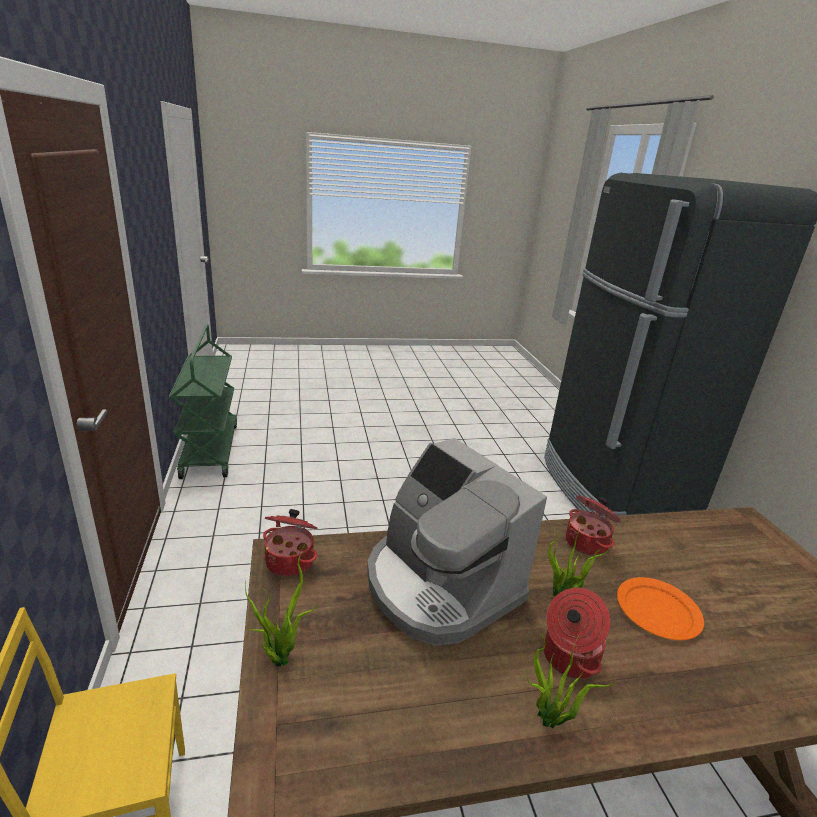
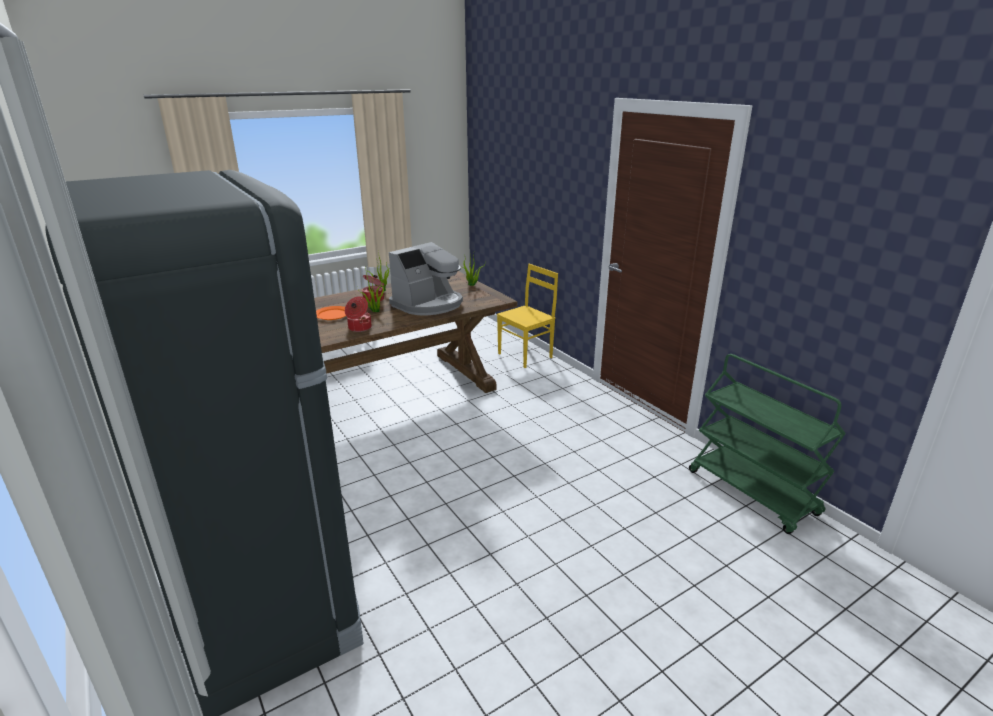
camera: 160 degrees right, 0 degrees up
(291, 561) = (493, 299): cooking pot -> none
(439, 585) = (428, 304): coffee machine -> coffee machine turned 105 degrees clockwise

